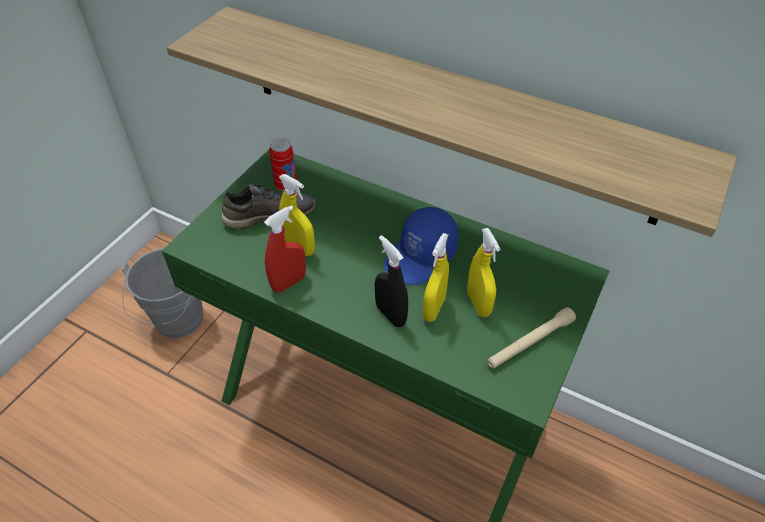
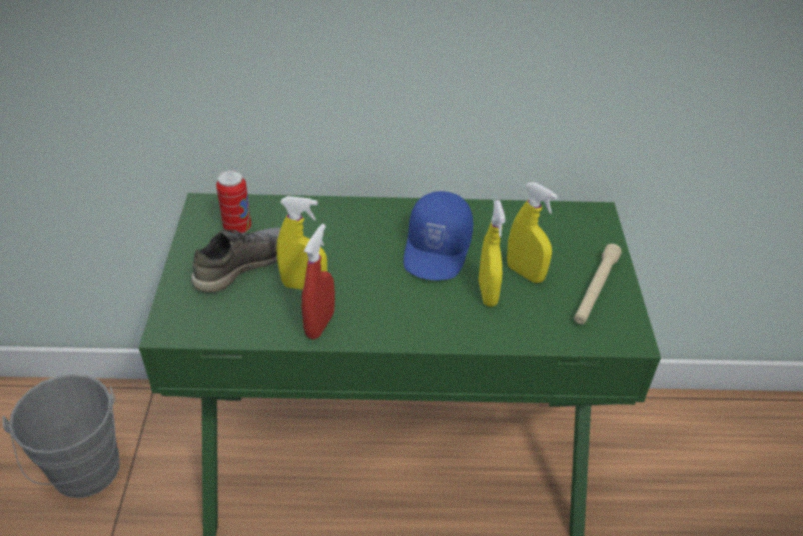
camera: 30 degrees left, 5 degrees down
(390, 315) = (450, 315): black spray bottle -> none
(443, 112) = (413, 87): shelf -> none

